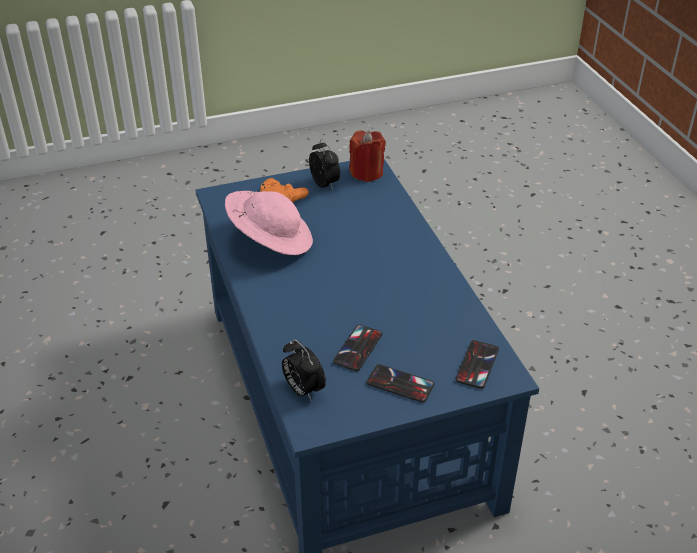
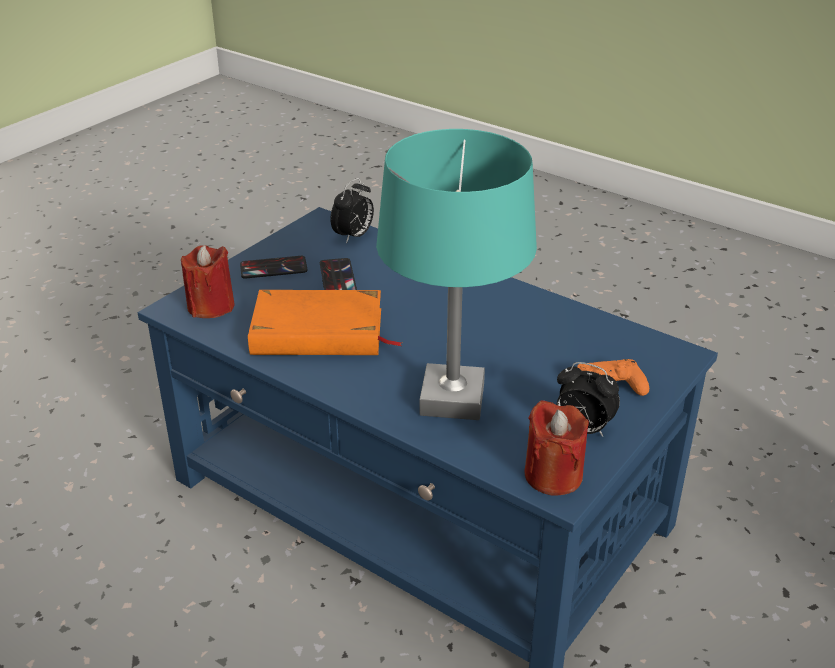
camera: 145 degrees right, 5 degrees down
(270, 240) = (545, 332): pink hat -> none
(303, 390) = (353, 236): alarm clock -> alarm clock turned 105 degrees clockwise
(375, 225) = (451, 399): none -> turquoise table lamp
(414, 304) = (318, 332): none -> orange book
(477, 364) = (211, 306): phone -> red candle

